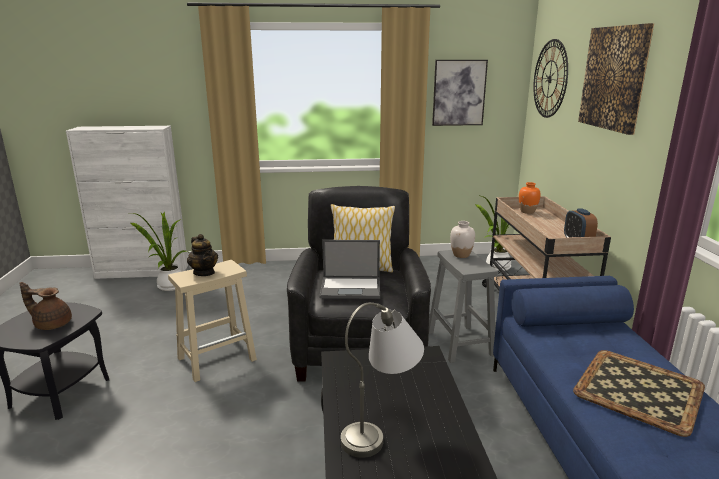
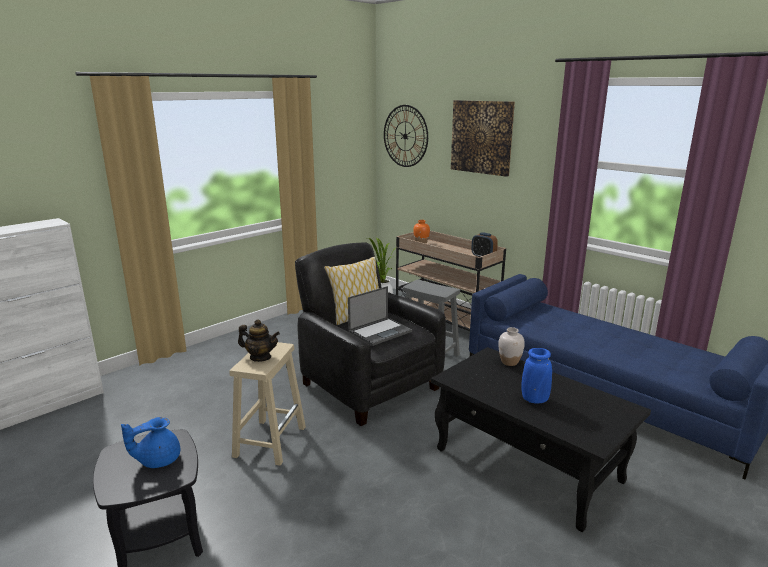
camera: 40 degrees left, 0 degrees up
(52, 324) = (158, 460): brown teapot -> blue teapot
(169, 286) = (107, 407): potted plant -> none
(382, 427) = (534, 399): grey table lamp -> blue vase
(459, 93) = (331, 151): picture -> none
(461, 255) = (422, 285): white vase -> white vase (509, 362)
(639, 391) = (596, 332): tray -> none

